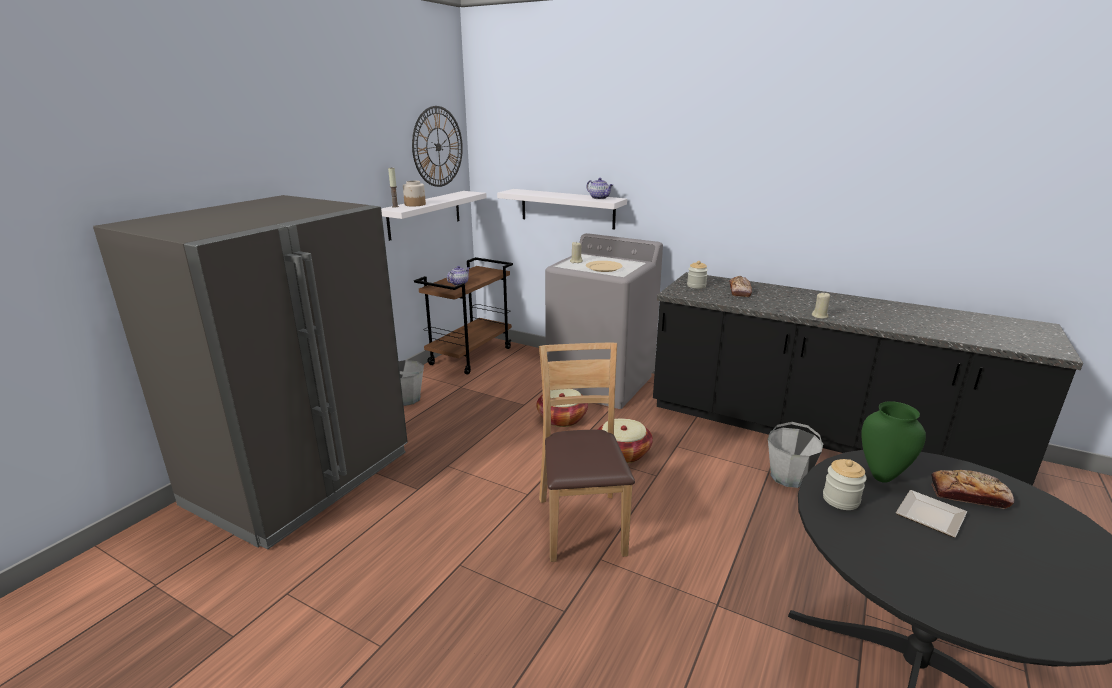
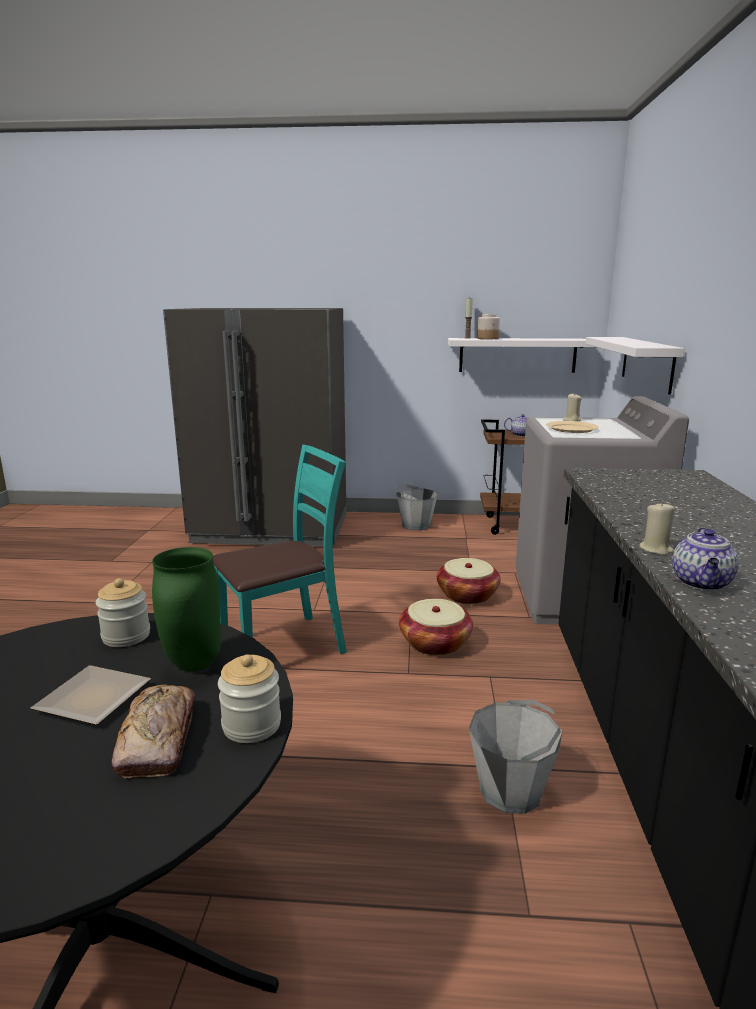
camera: 65 degrees right, 5 degrees down
(438, 147) = (554, 283): wall clock -> none
(582, 524) = (284, 646): brown chair -> turquoise chair
(599, 198) = (650, 345): teapot -> teapot (702, 583)
(696, 286) = (646, 478): jar -> jar (251, 725)
(739, 291) = (676, 499): bread -> none

